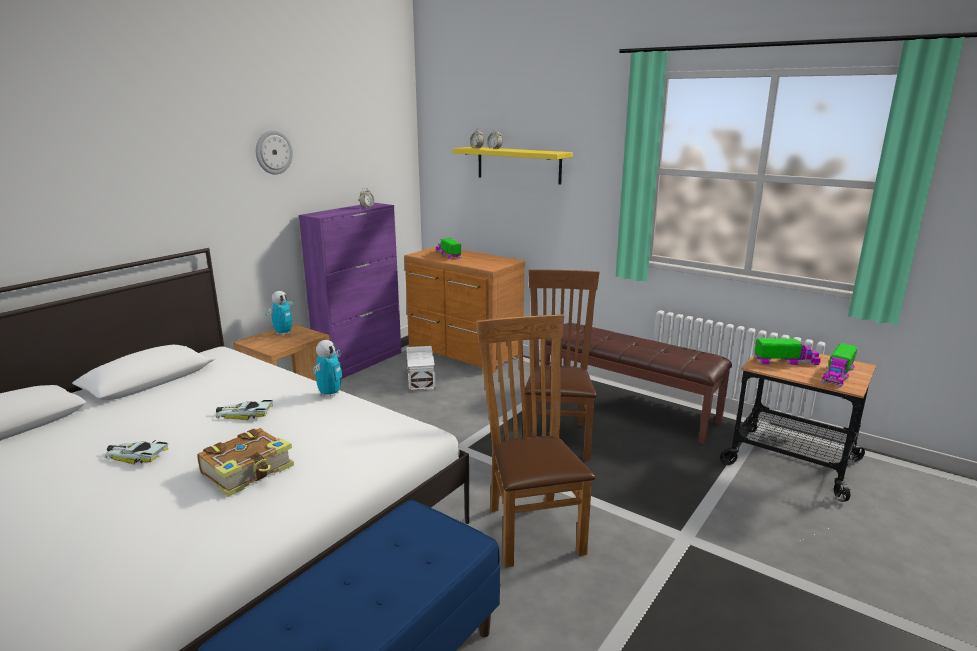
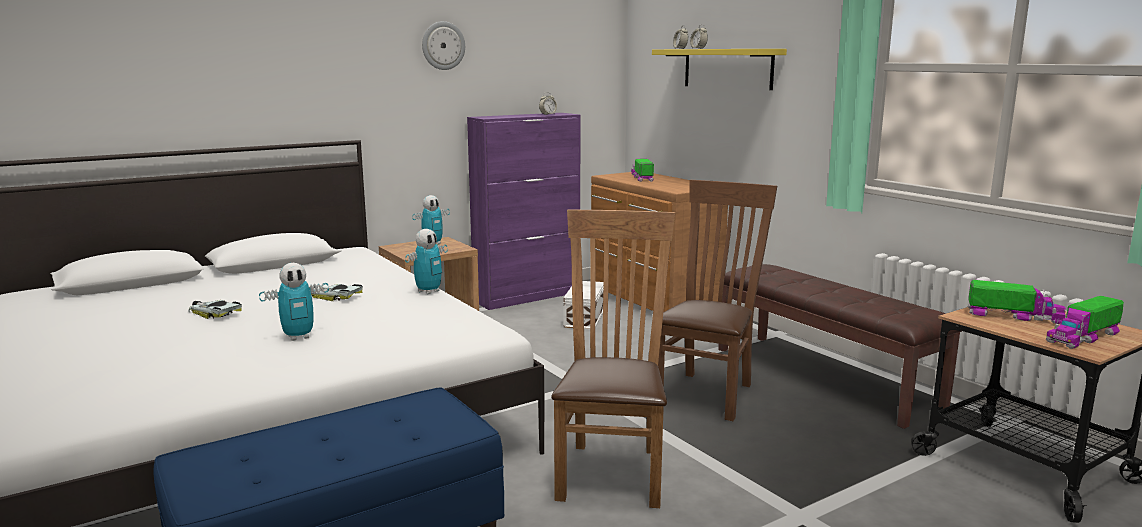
camera: 20 degrees right, 5 degrees down
(248, 471) = (298, 337): book -> toy robot

